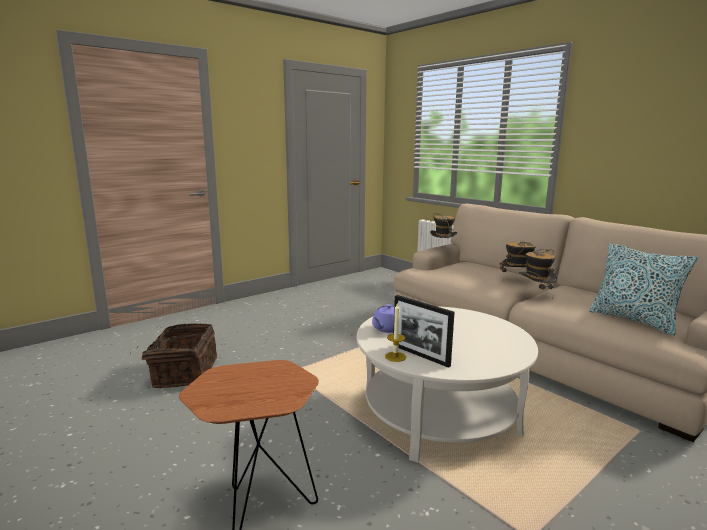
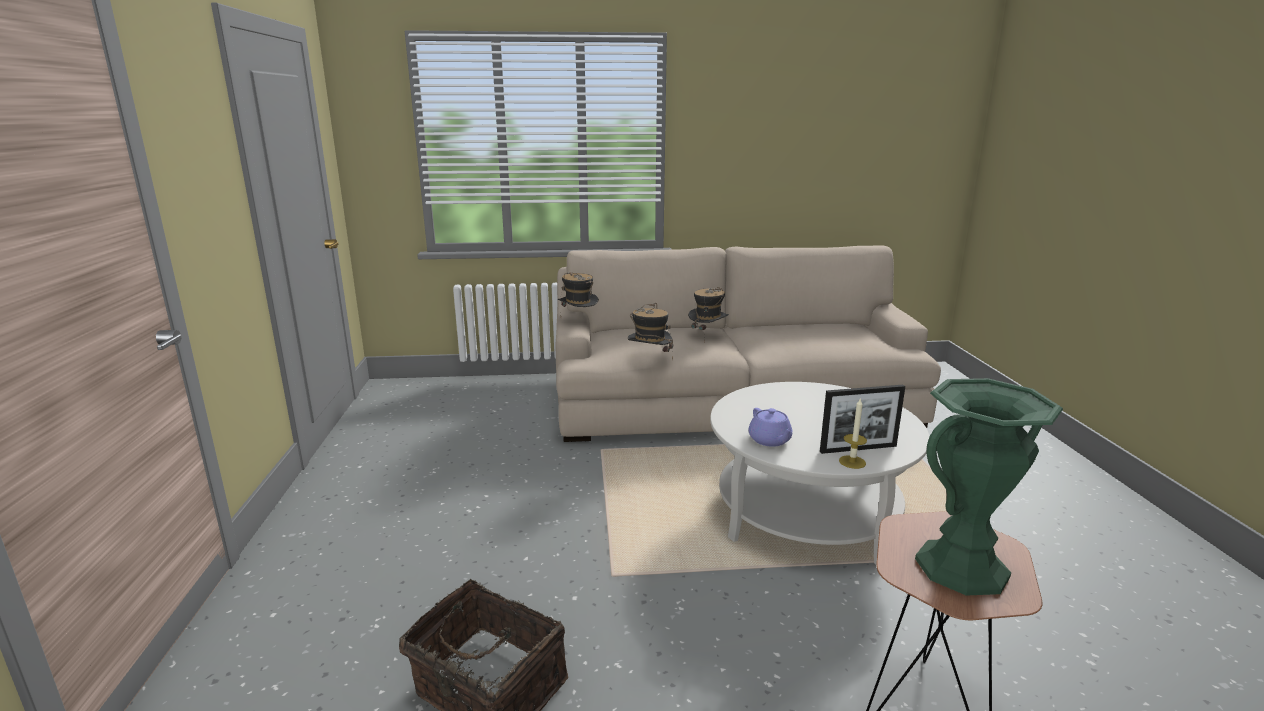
camera: 55 degrees left, 5 degrees up
(240, 389) = (961, 567): none -> green vase
(535, 294) = (753, 345): hat -> hat (649, 360)
(633, 320) = (854, 341): pillow -> none

